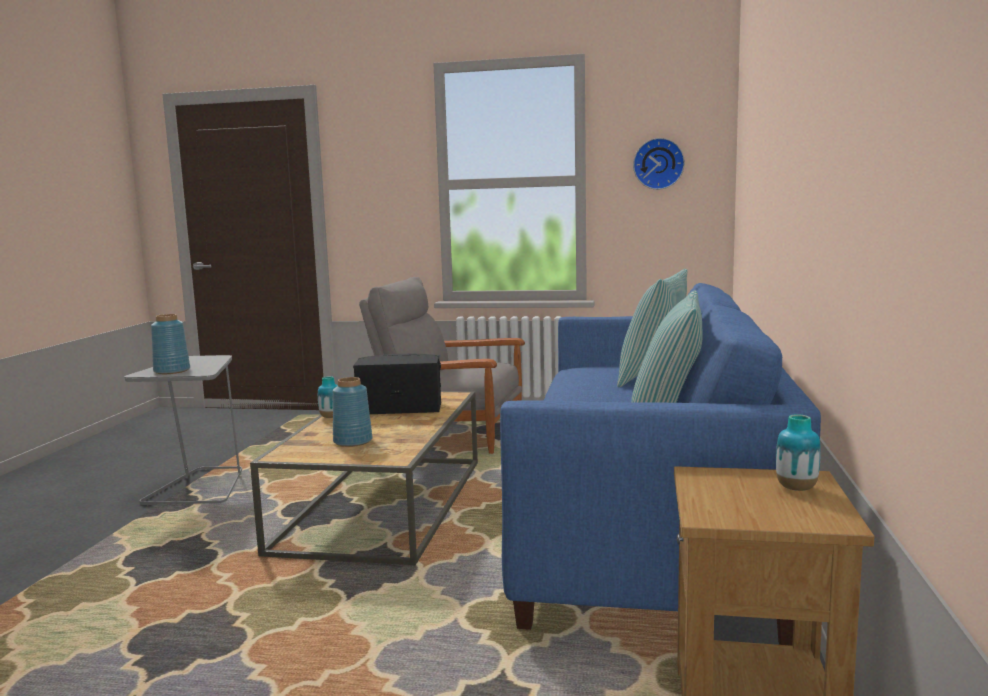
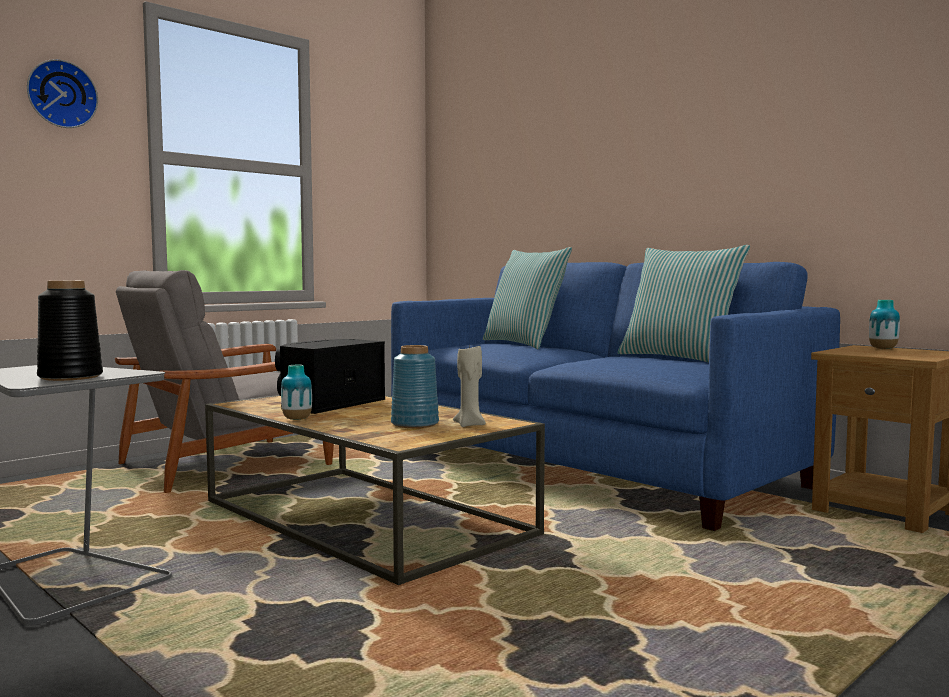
camera: 55 degrees left, 5 degrees down
(172, 371) = (70, 377): blue vase -> black vase
(370, 453) = (470, 425): none -> beige candle
(658, 164) = (371, 165): wall clock -> wall clock (61, 94)

